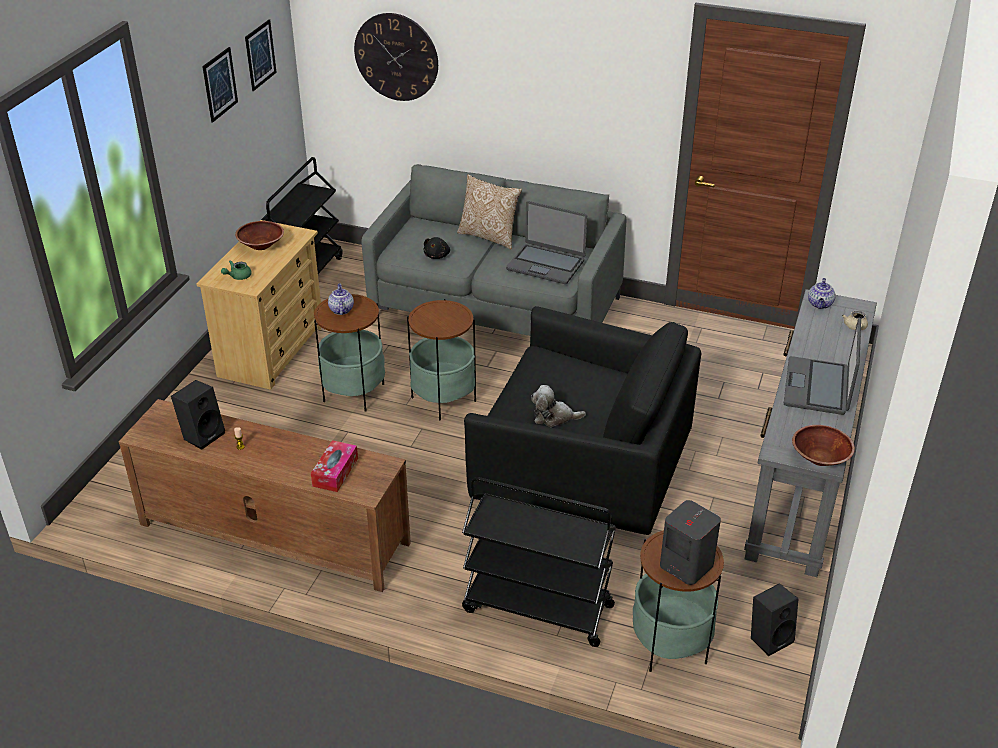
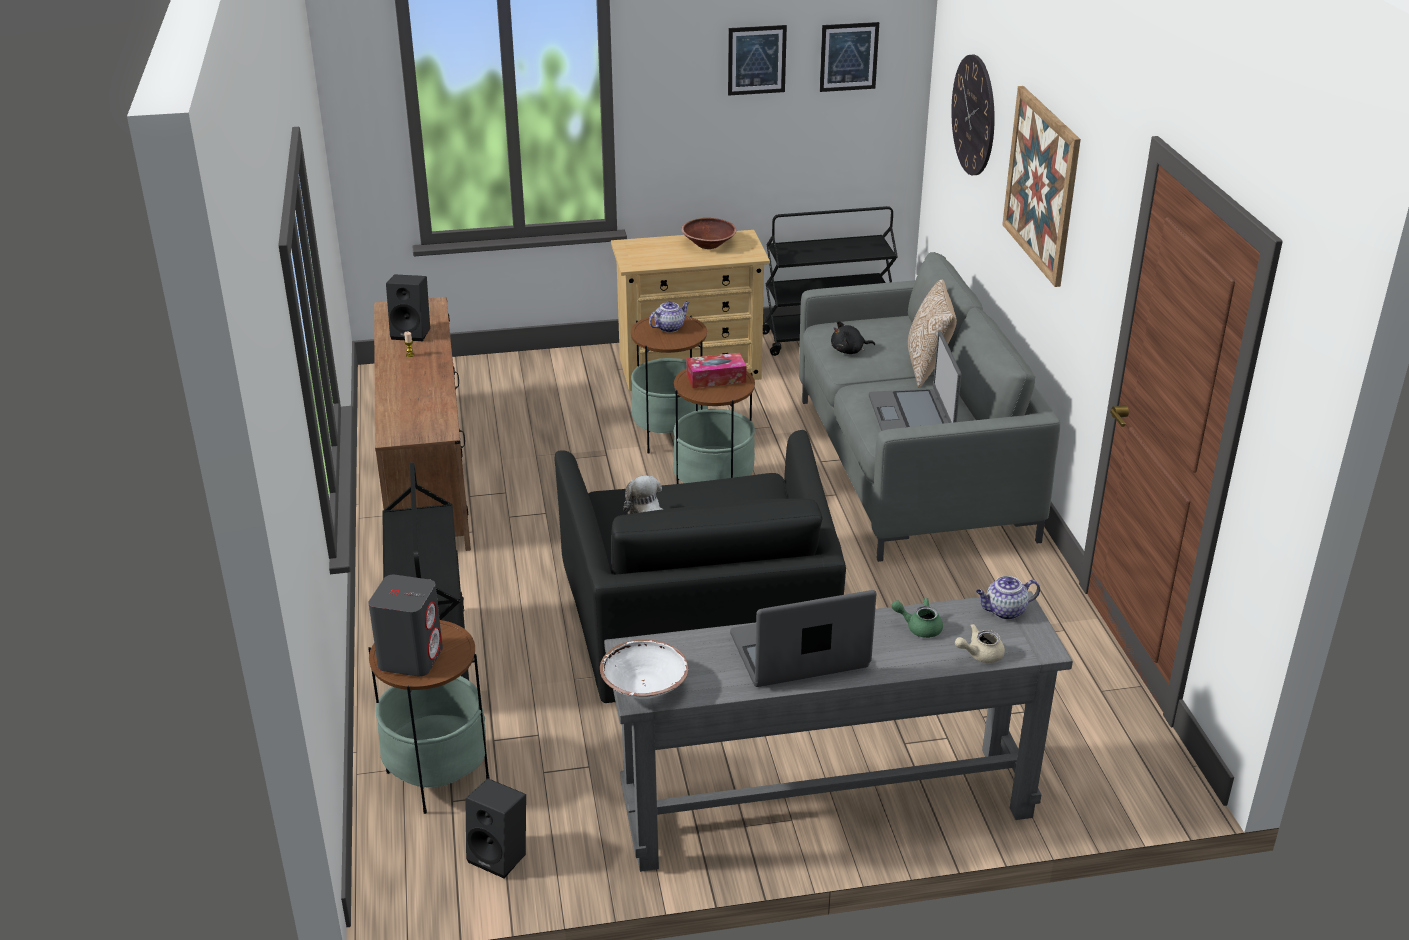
camera: 60 degrees right, 5 degrees down
(238, 276) = (642, 253): green teapot -> green teapot (919, 627)
(335, 472) = (410, 411): tissue box -> tissue box (716, 378)
(533, 75) = (1041, 184): none -> picture
(820, 458) = (644, 687): brown bowl -> white bowl

